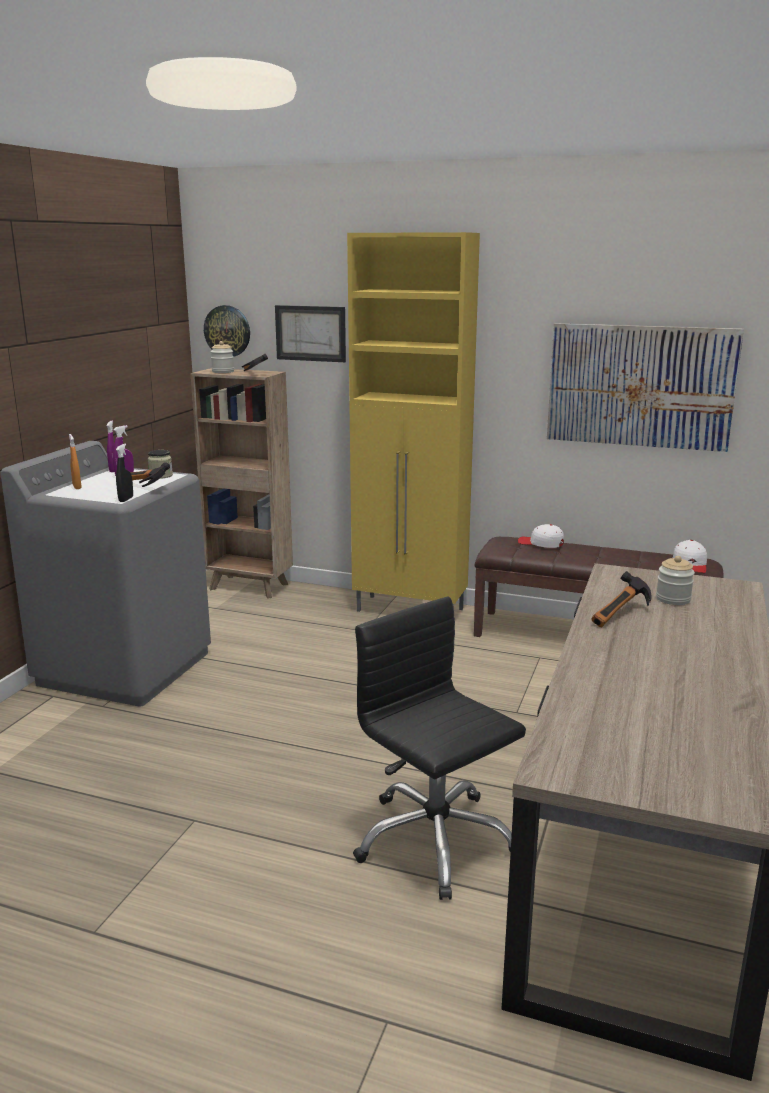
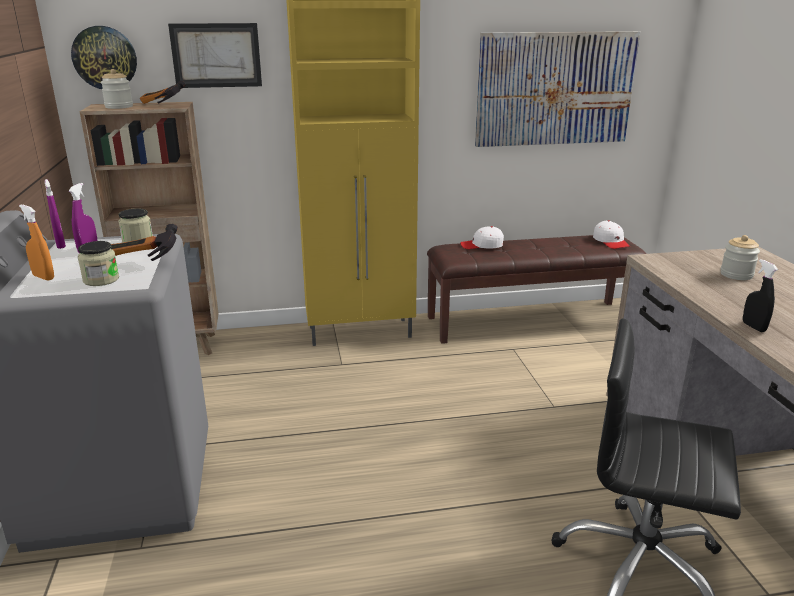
camera: 30 degrees left, 5 degrees up
(104, 494) = (101, 280): none -> jar
(126, 499) = (145, 281): black spray bottle -> black spray bottle (753, 327)
(622, 616) = (735, 300): hammer -> none

